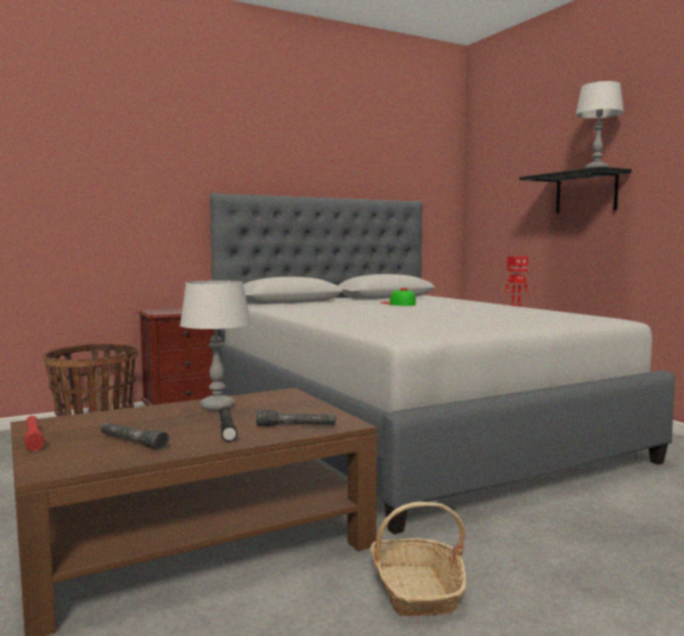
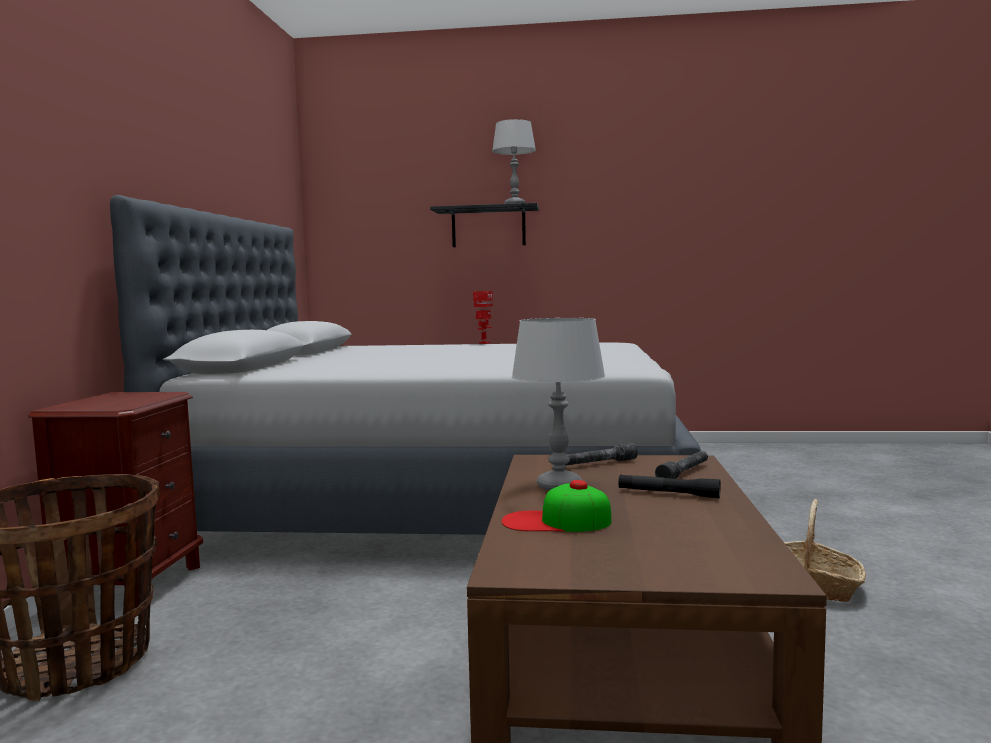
camera: 55 degrees left, 0 degrees up
(33, 438) = (600, 575): red flashlight -> none
(132, 442) = (678, 531): grey flashlight -> grey flashlight (597, 464)
(398, 303) = (384, 353): cap -> cap (556, 521)

